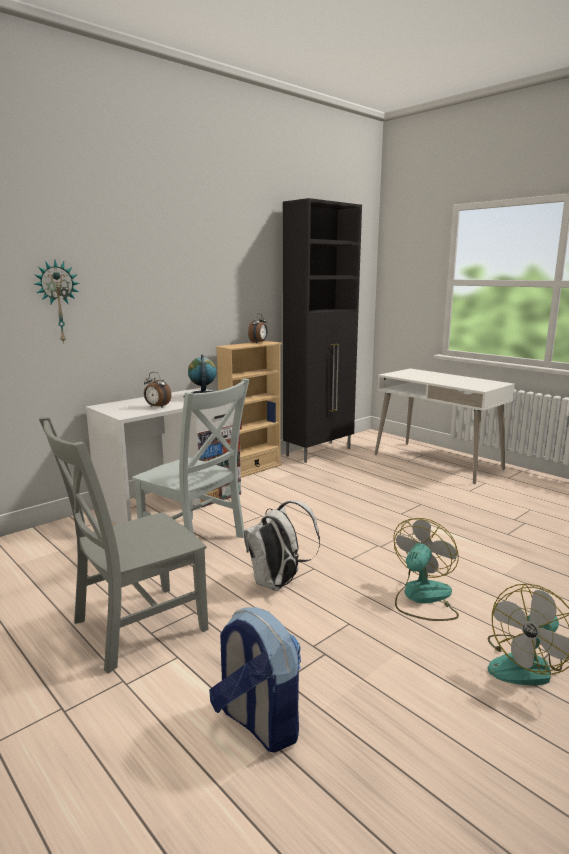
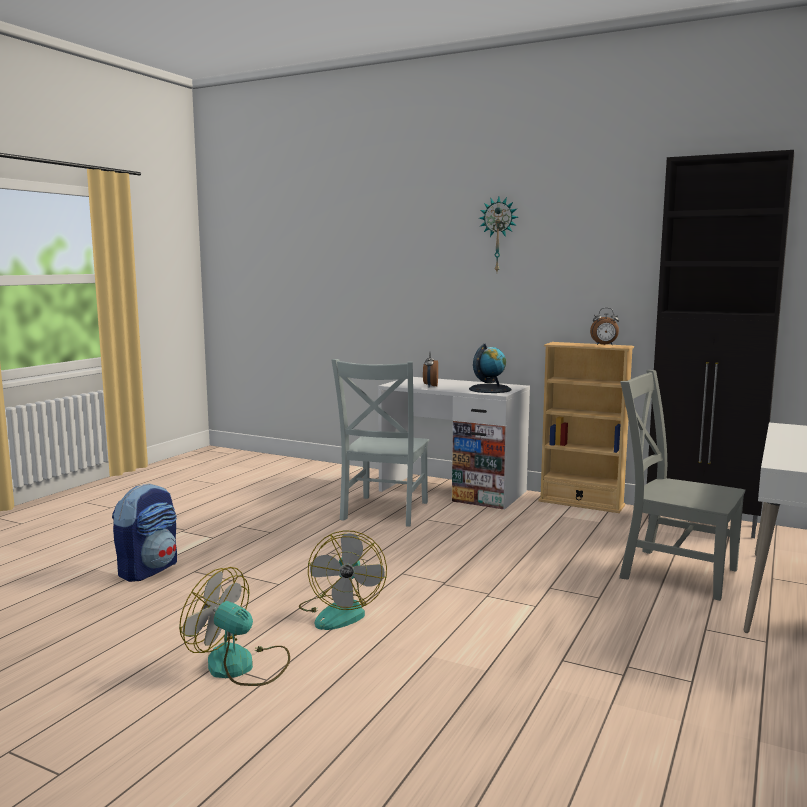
camera: 70 degrees right, 5 degrees down
(57, 302) = (398, 283): wall clock -> wall clock (499, 235)
(134, 627) = (243, 520): grey chair -> grey chair (673, 572)
(278, 583) = (330, 551): white backpack -> none
(422, 598) = (341, 612): fan -> fan turned 75 degrees clockwise

